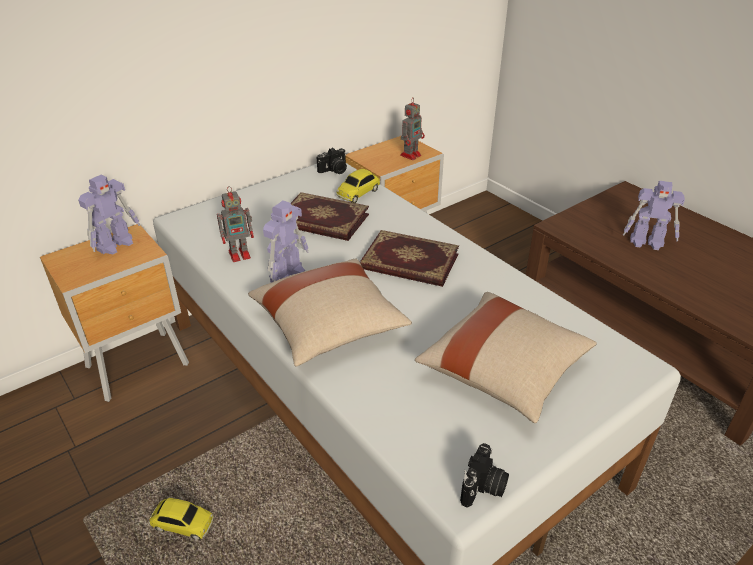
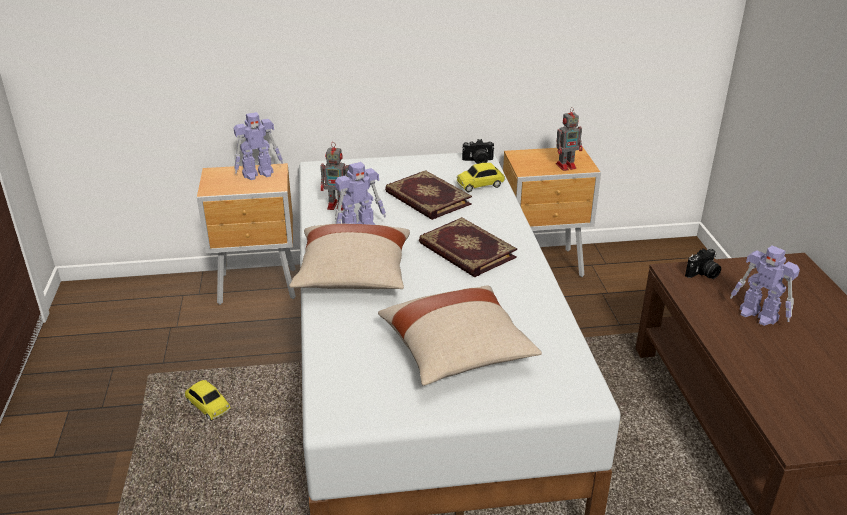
camera: 30 degrees right, 5 degrees down
(483, 488) = (355, 418): camera -> camera (703, 274)

